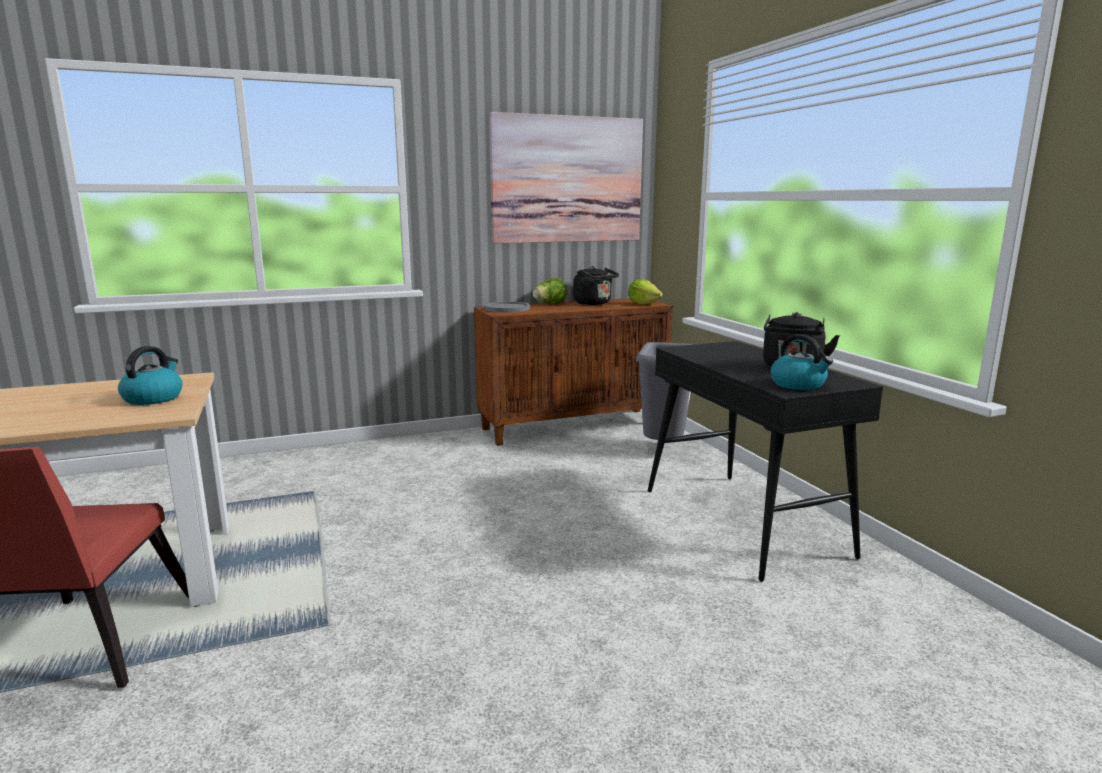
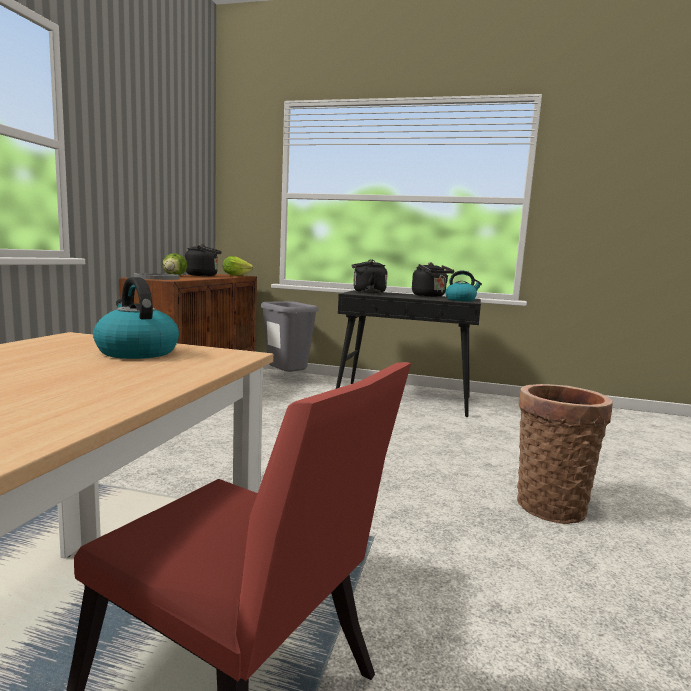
camera: 55 degrees left, 5 degrees down
(527, 719) = (550, 504): none -> basket
(567, 180) = (174, 169): picture -> none
(719, 348) = (366, 292): none -> black kettle

